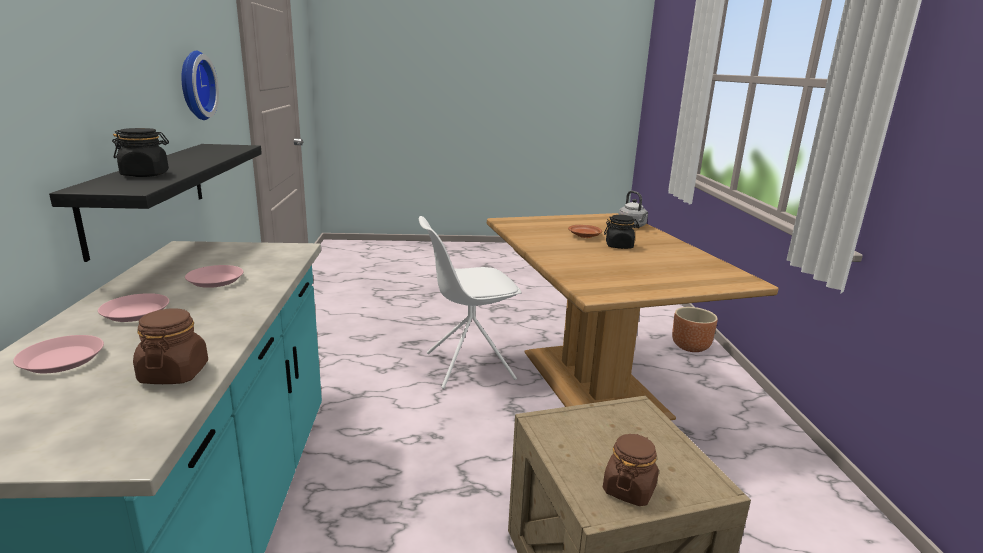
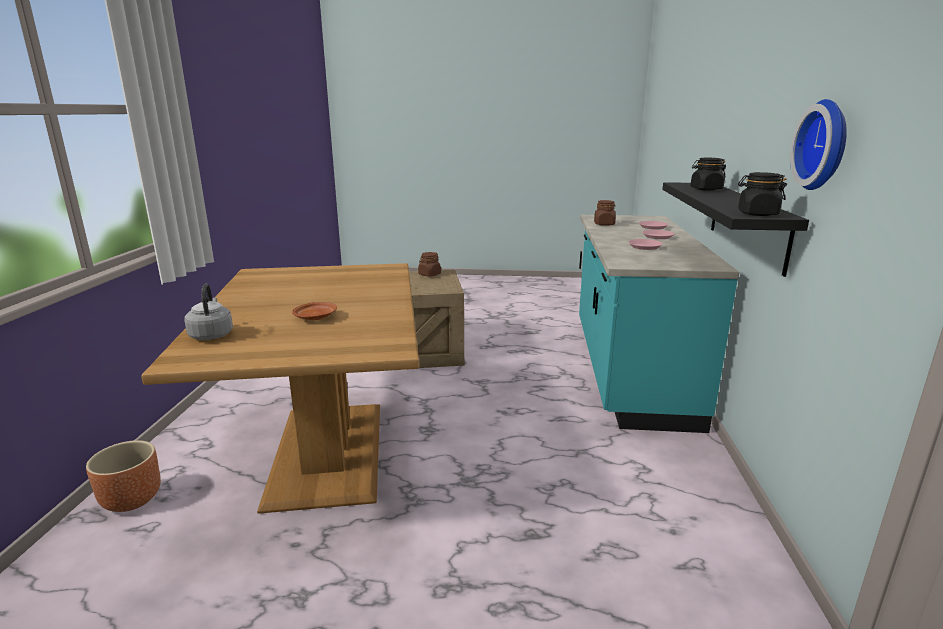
camera: 170 degrees left, 0 degrees up
(467, 366) = (460, 483): white chair -> none
(619, 246) = (298, 303): black jar -> black jar (757, 214)

